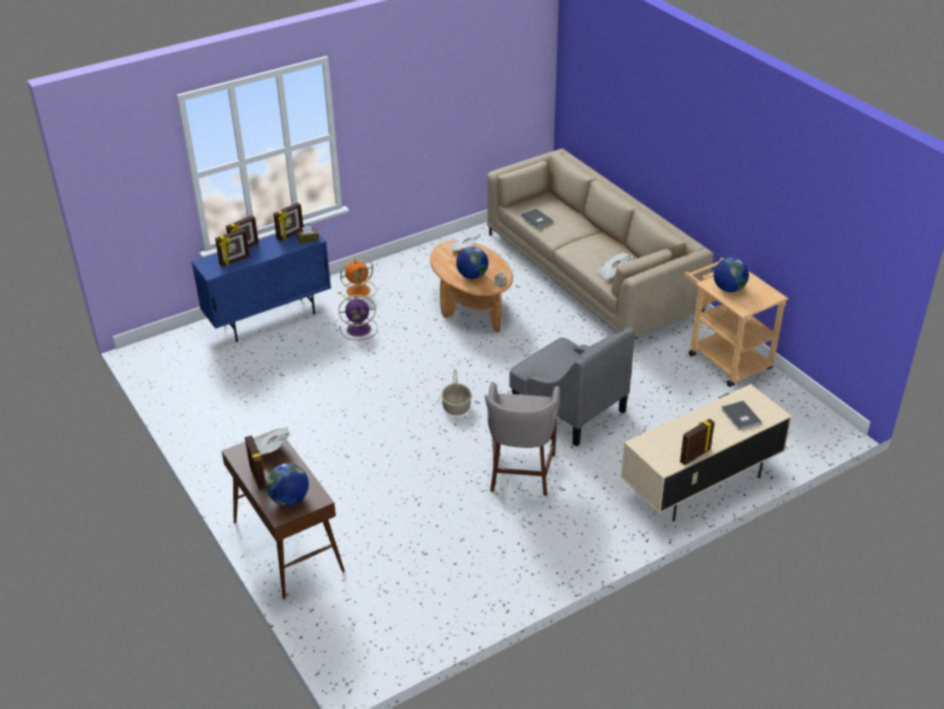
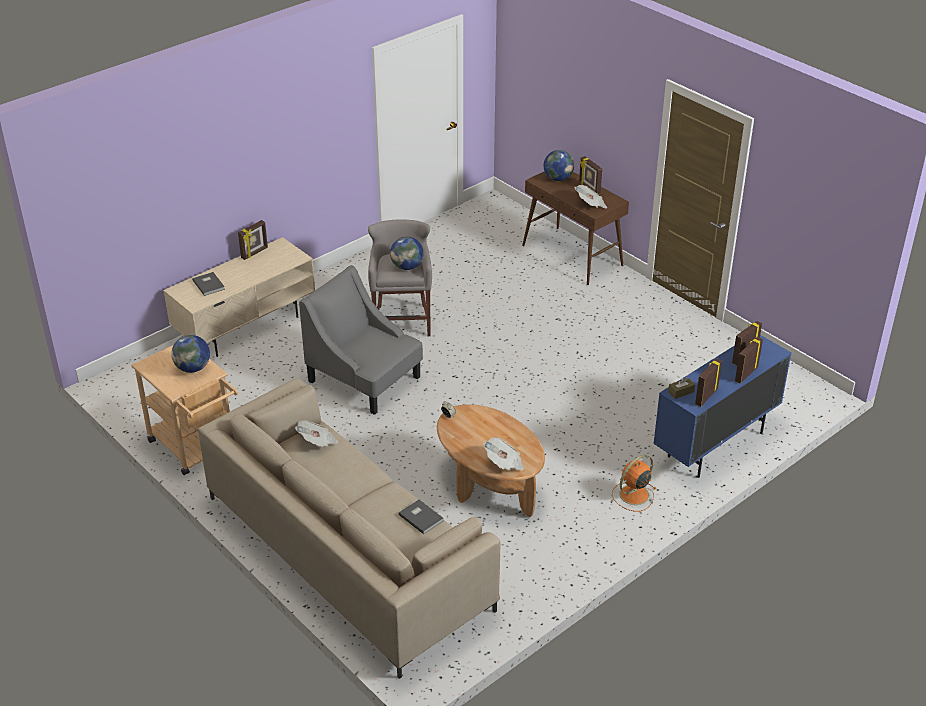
camera: 170 degrees right, 0 degrees up
(360, 329) = (606, 443): purple fan -> none
(456, 407) = (474, 369): basket -> none
(472, 276) = (484, 425): globe -> globe (407, 267)

